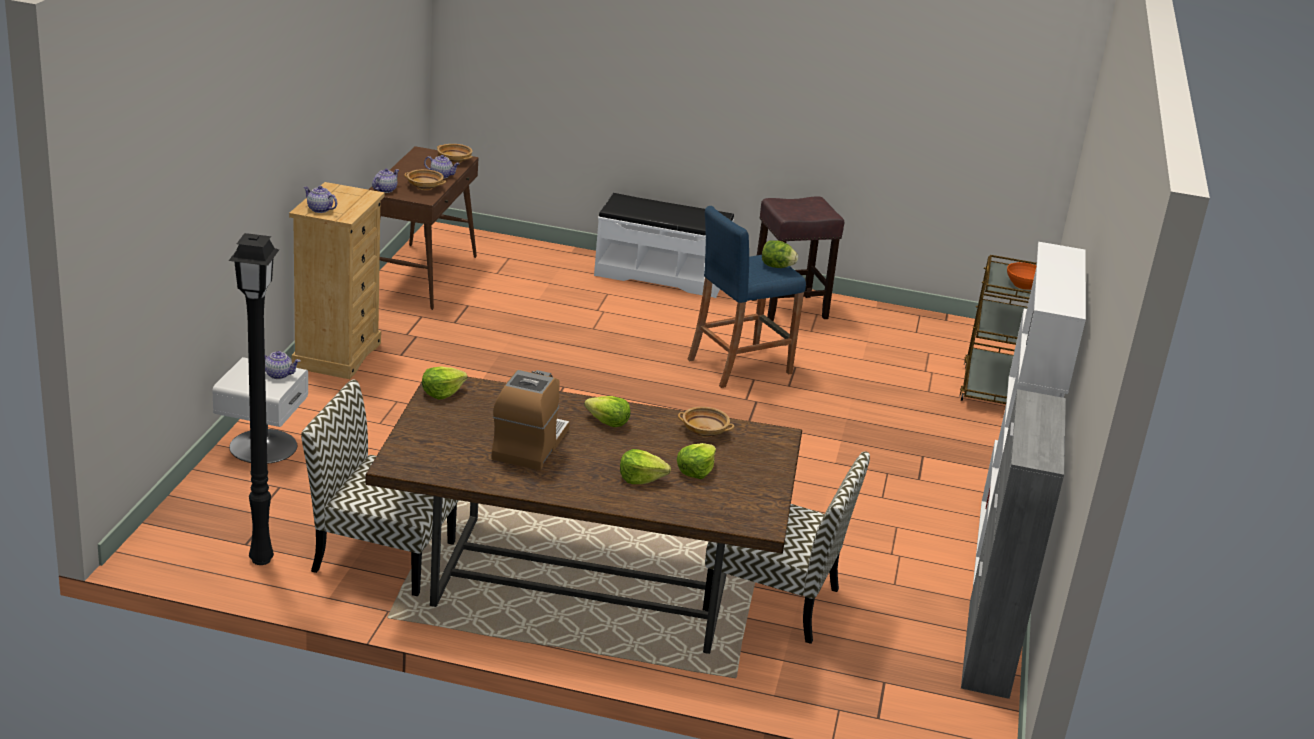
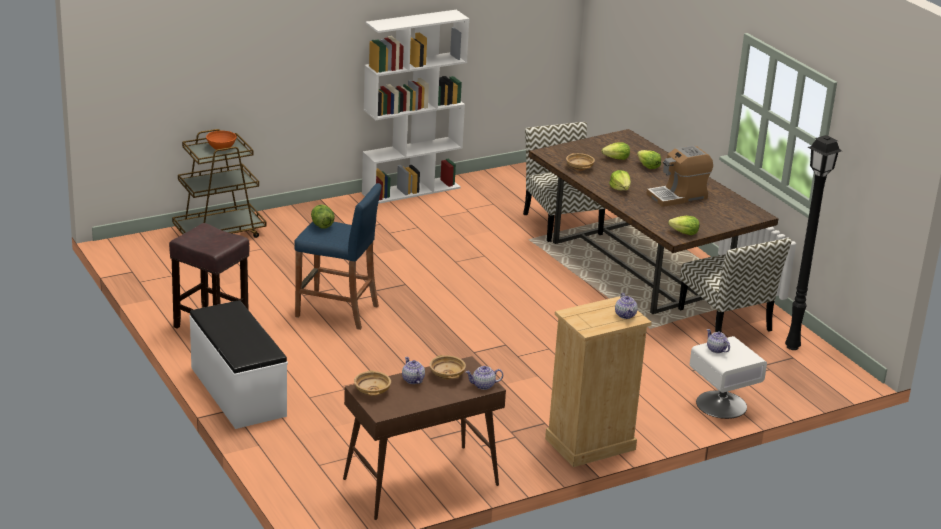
camera: 130 degrees left, 0 degrees up
(988, 648) = (503, 174): grey cabinet -> none

